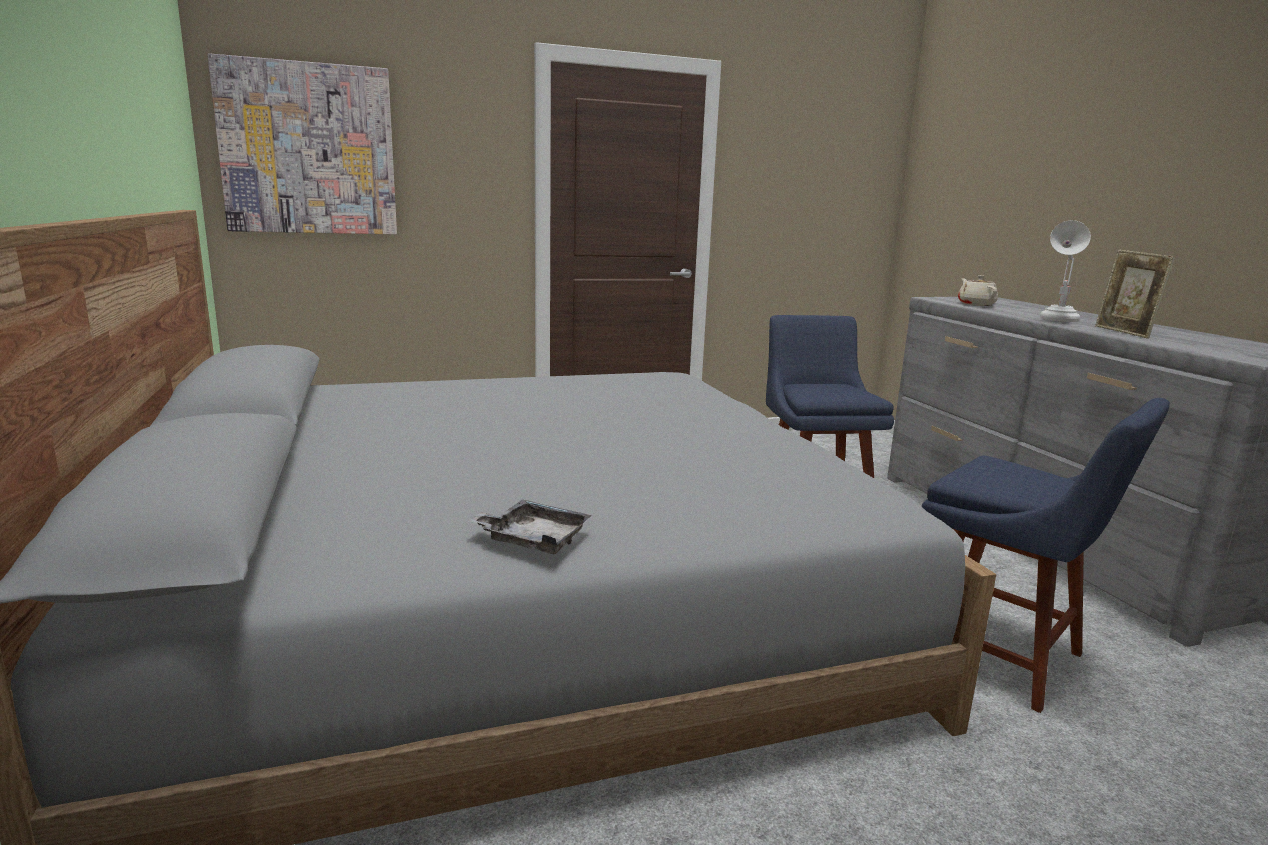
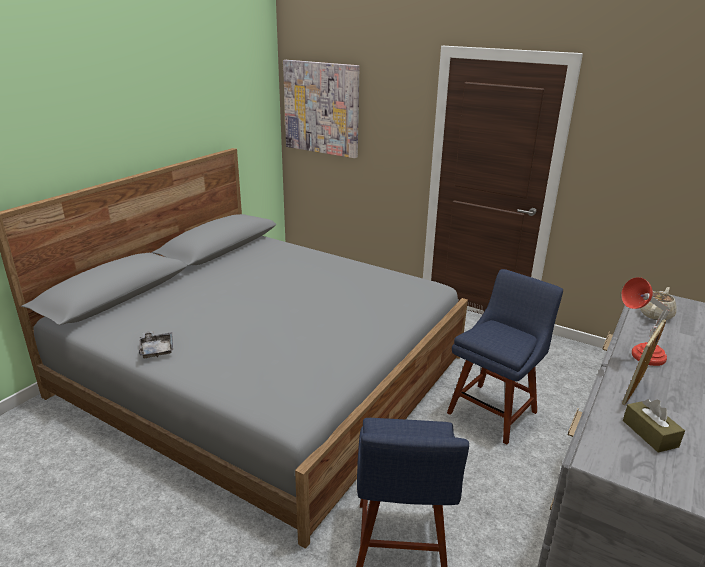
camera: 50 degrees right, 10 degrees up
(1057, 320) = (638, 357): white table lamp -> red table lamp
(1206, 344) = (650, 433): none -> brown tissue box

